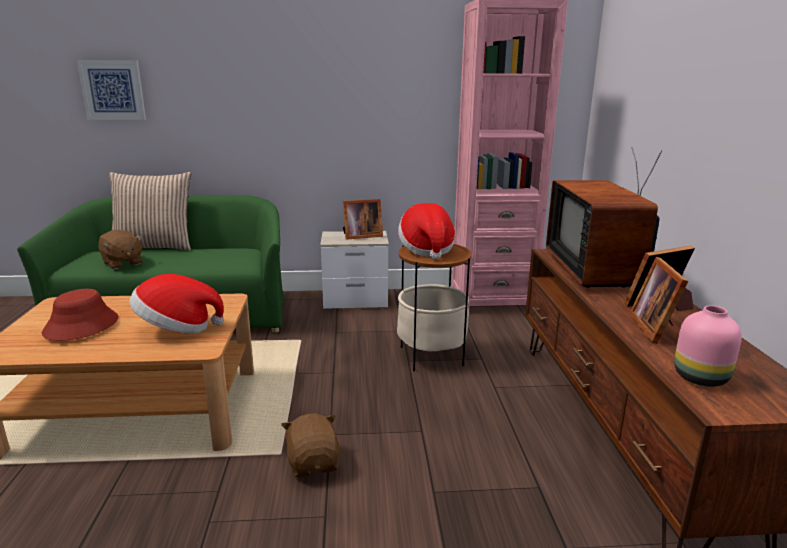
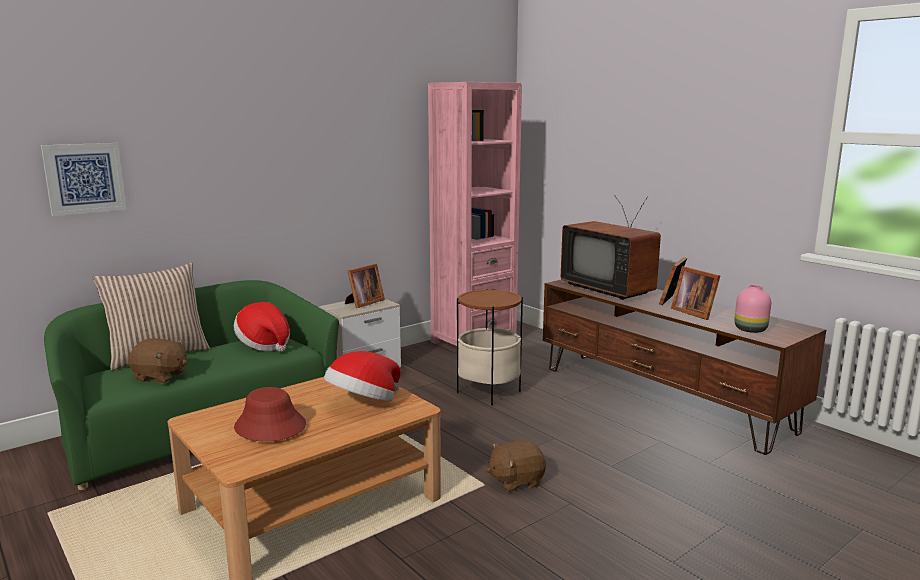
camera: 35 degrees left, 5 degrees down
(313, 463) = (515, 481): brown plush toy -> brown plush toy turned 60 degrees counterclockwise
(426, 249) = (480, 297): hat -> hat (264, 344)

